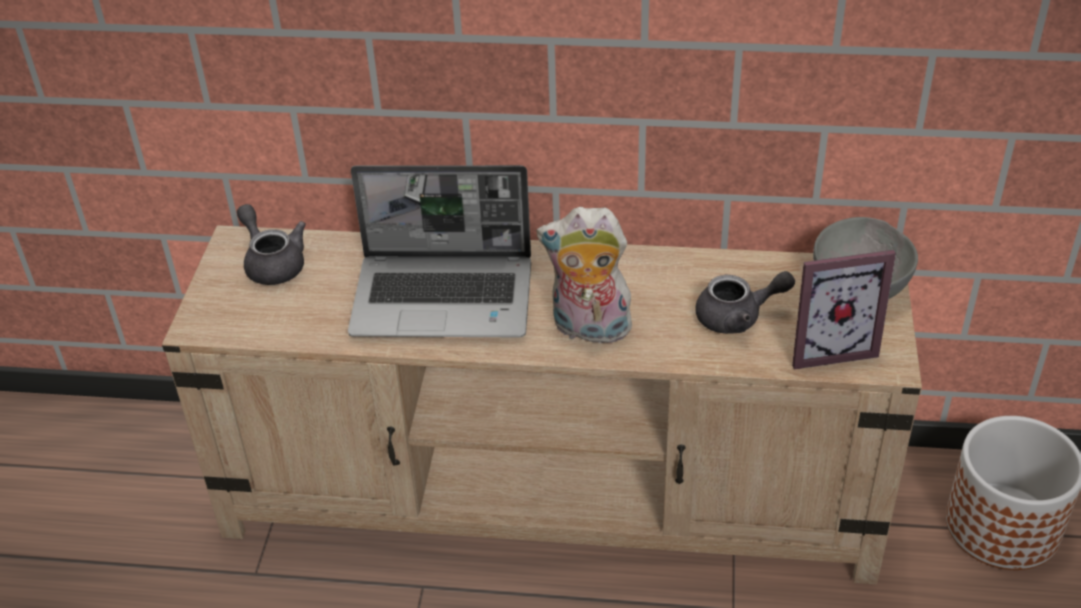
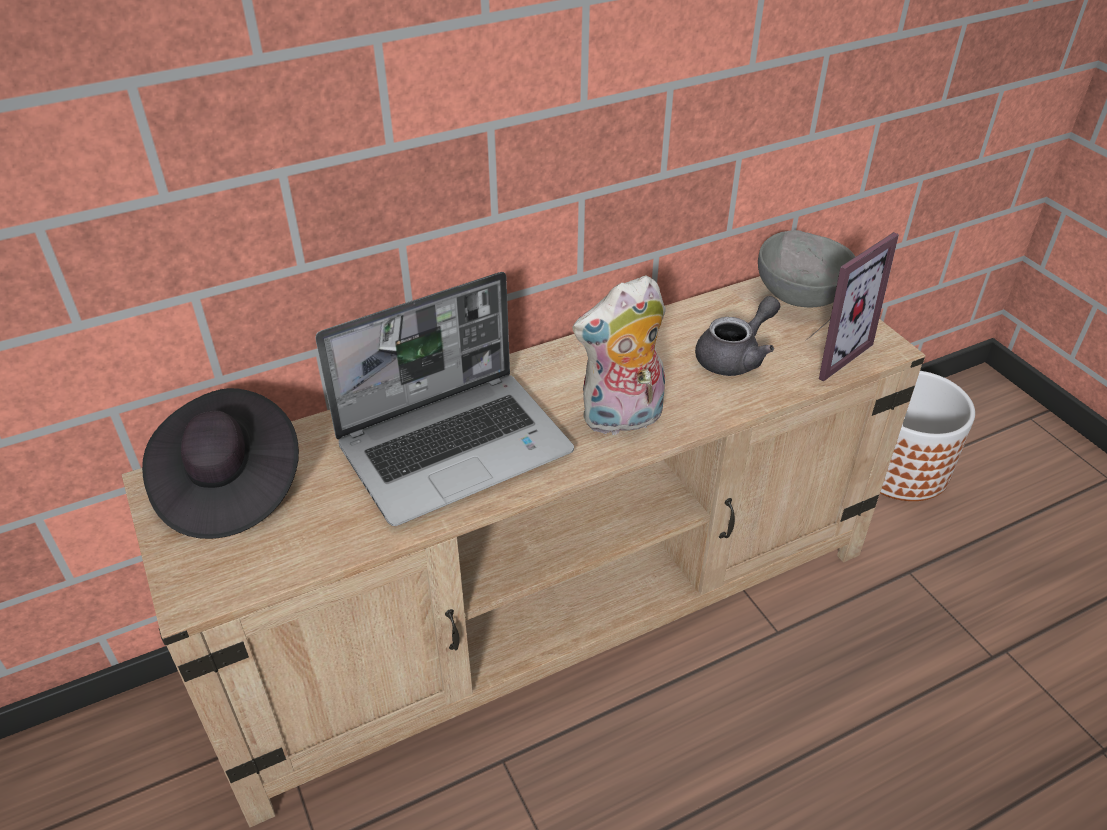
camera: 35 degrees left, 0 degrees up
(272, 263) = (229, 487): grey teapot -> black hat

